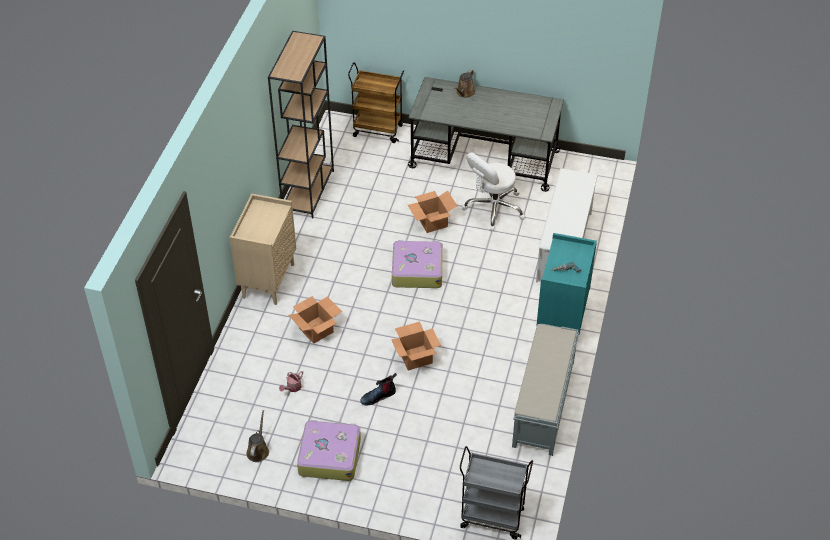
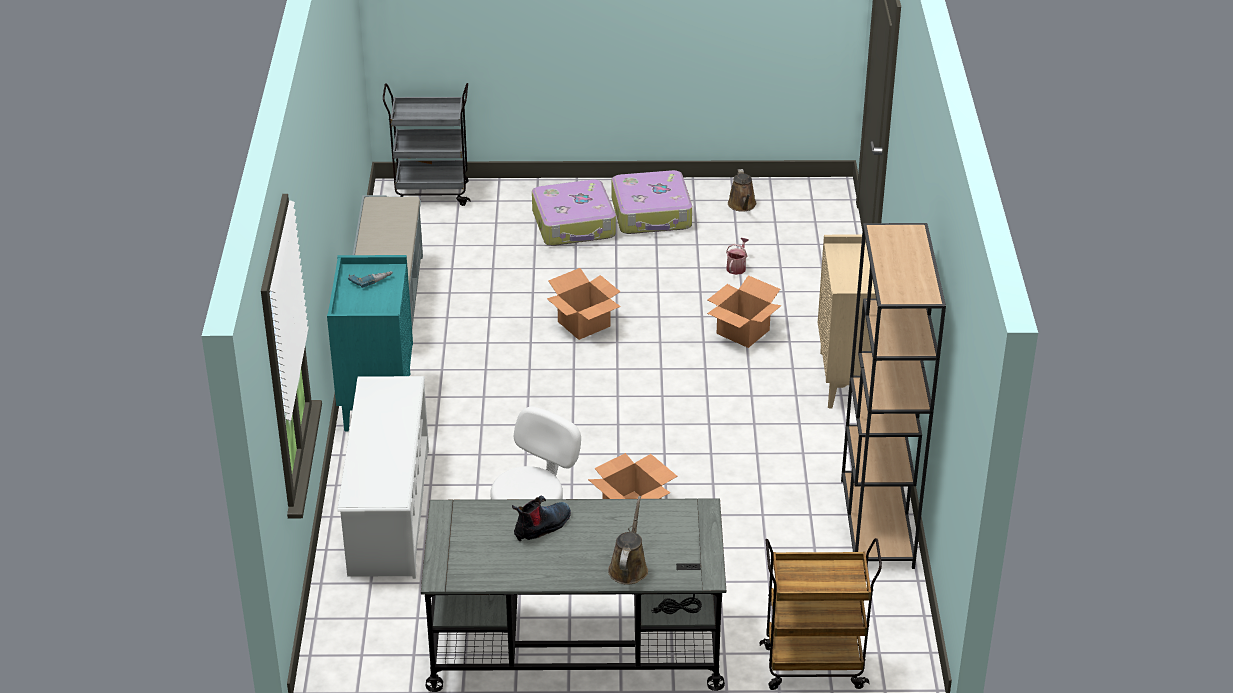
camera: 165 degrees right, 10 degrees down
(378, 396) = (617, 277): boot -> boot (542, 527)
(417, 270) = (628, 433): suitcase -> suitcase (574, 224)

